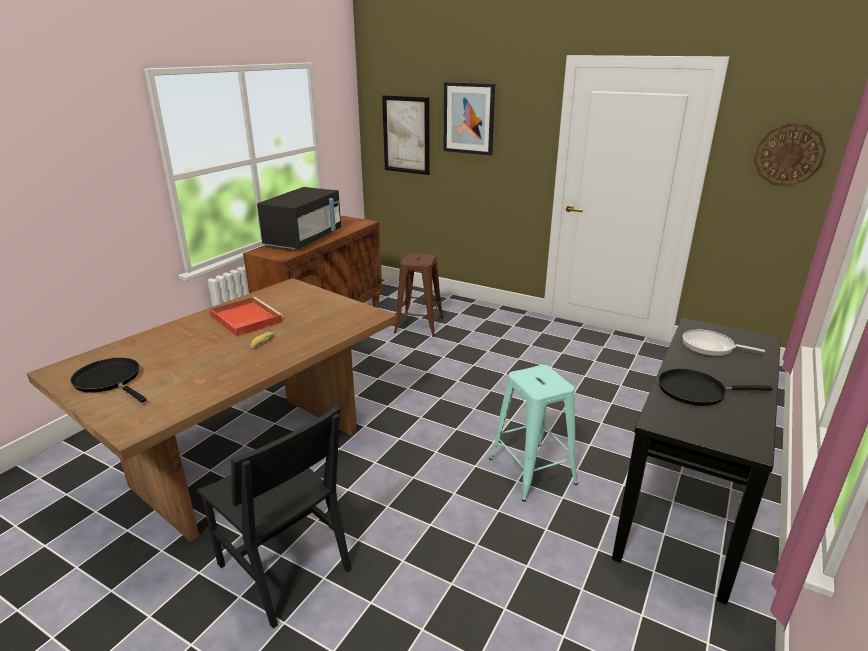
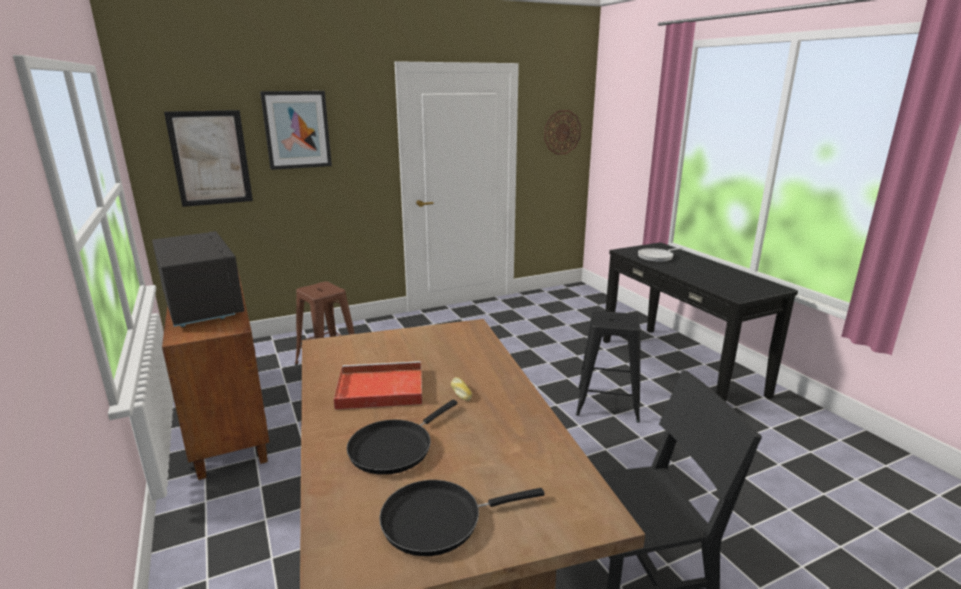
camera: 55 degrees left, 5 degrees down
(532, 471) = (607, 404): turquoise stool -> black stool
(696, 391) = (708, 277): black frying pan -> black frying pan (394, 447)

